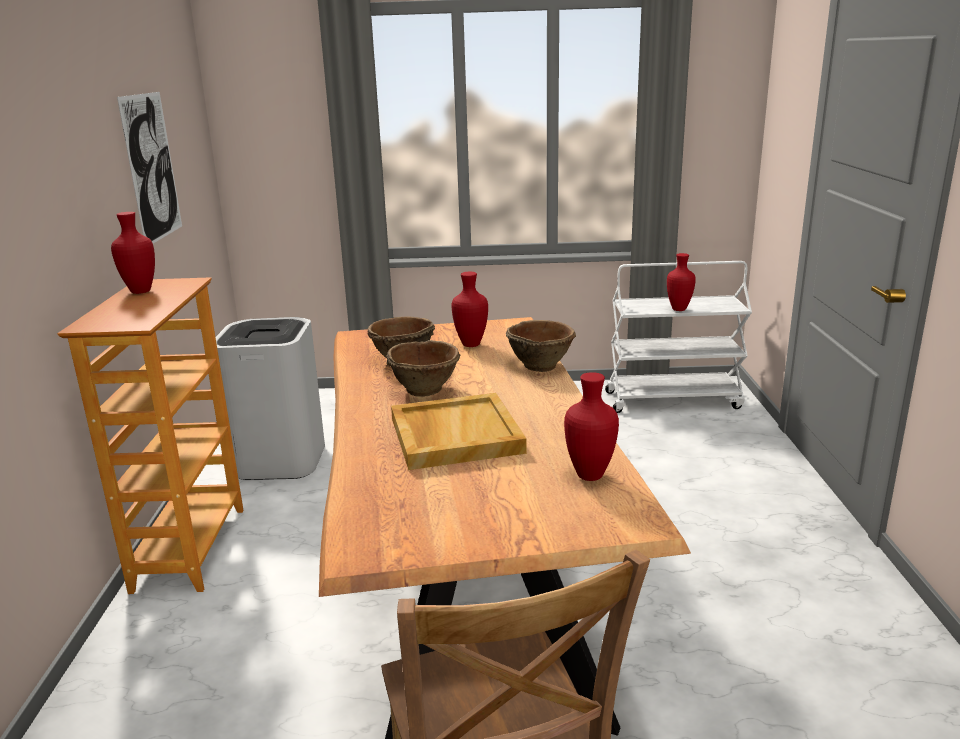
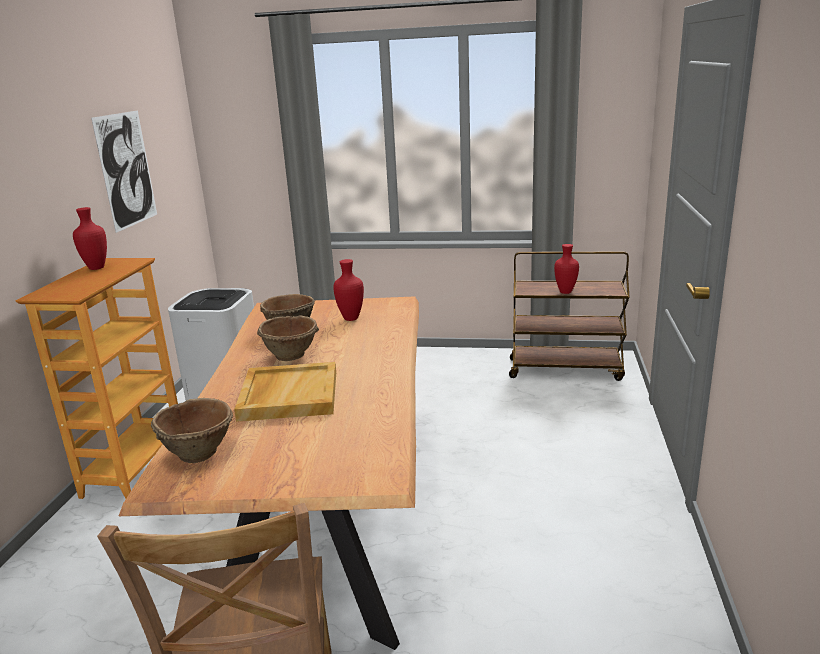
camera: 10 degrees right, 0 degrees up
(540, 365) = (393, 339): brown bowl -> brown bowl (199, 452)
(588, 475) = (369, 435): red vase -> none
(673, 400) = (566, 369): white cart -> brown cart

